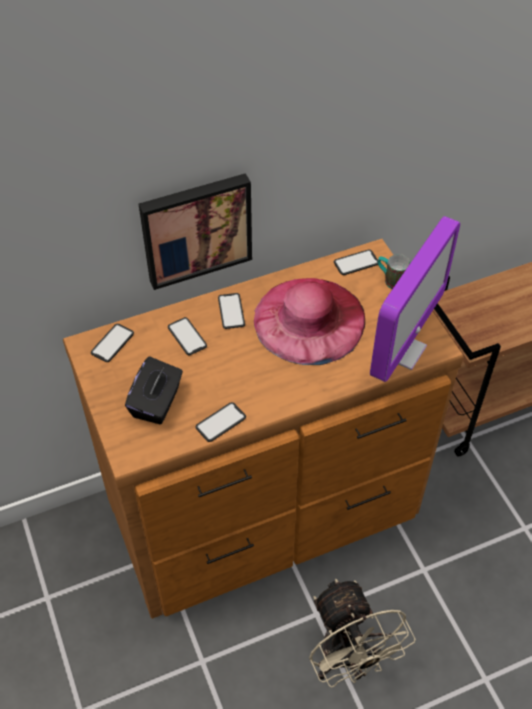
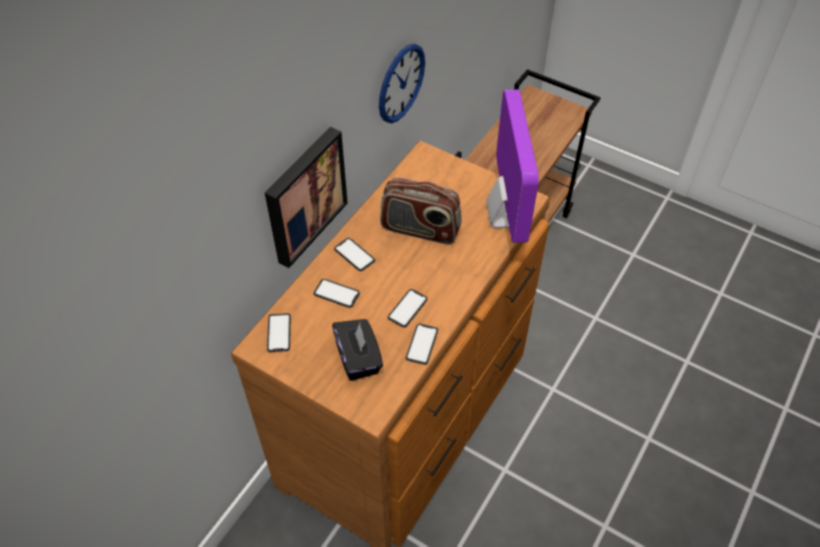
camera: 35 degrees left, 0 degrees up
(309, 320) = (420, 229): pink hat -> radio
(347, 660) = (551, 488): beige fan -> none
(356, 263) = (417, 168): phone -> phone (407, 308)
(366, 167) = (401, 83): none -> wall clock
(391, 280) = (453, 168): mug -> none

